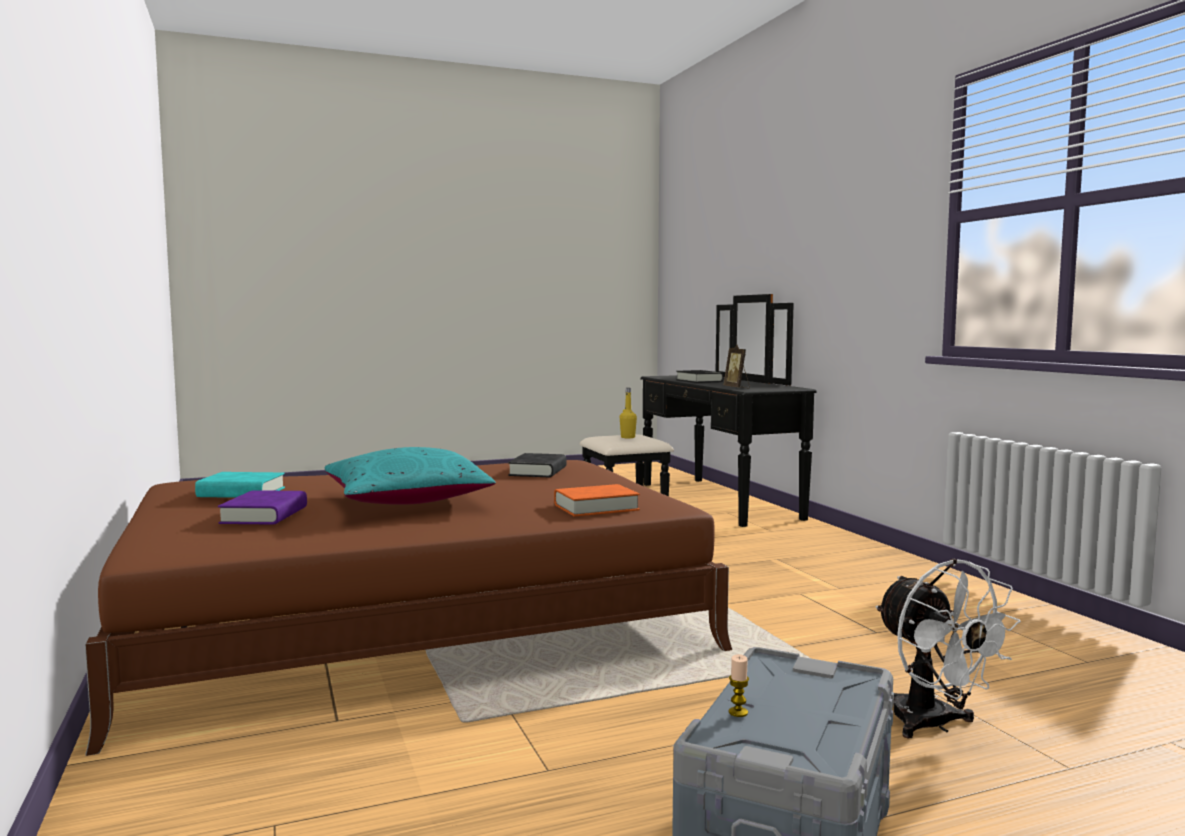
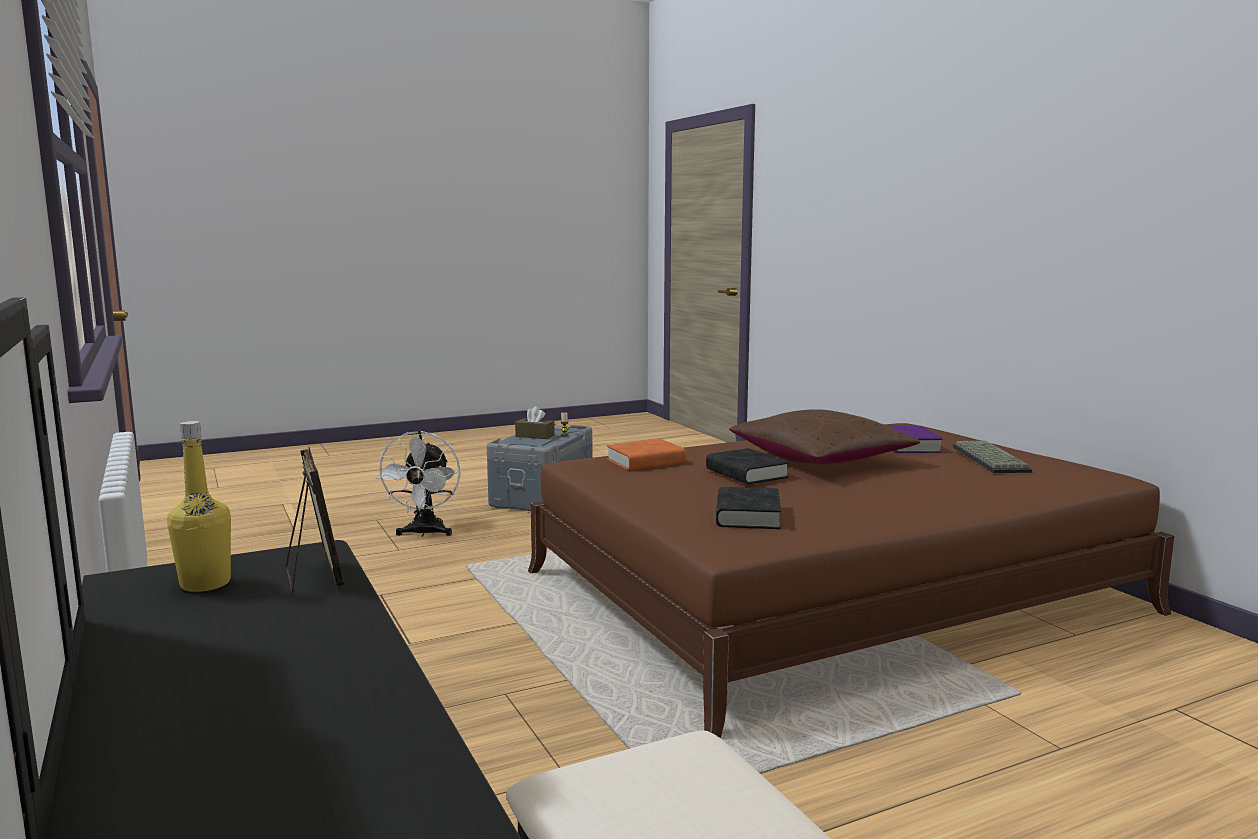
camera: 175 degrees right, 5 degrees up
(241, 492) = (987, 459): turquoise book -> keyboard
(407, 501) = (820, 459): turquoise pillow -> brown pillow
(628, 437) = (657, 784): yellow bottle -> yellow bottle (205, 584)
(699, 381) = (329, 730): black book -> black book (746, 473)
(810, 712) = (535, 436): none -> brown tissue box
(933, 725) = (424, 533): white fan -> white fan turned 150 degrees counterclockwise

